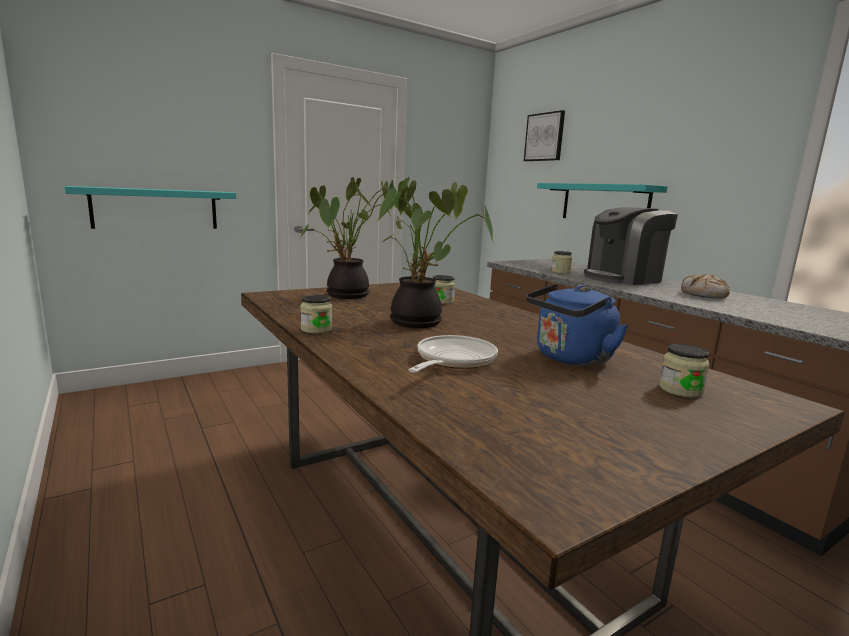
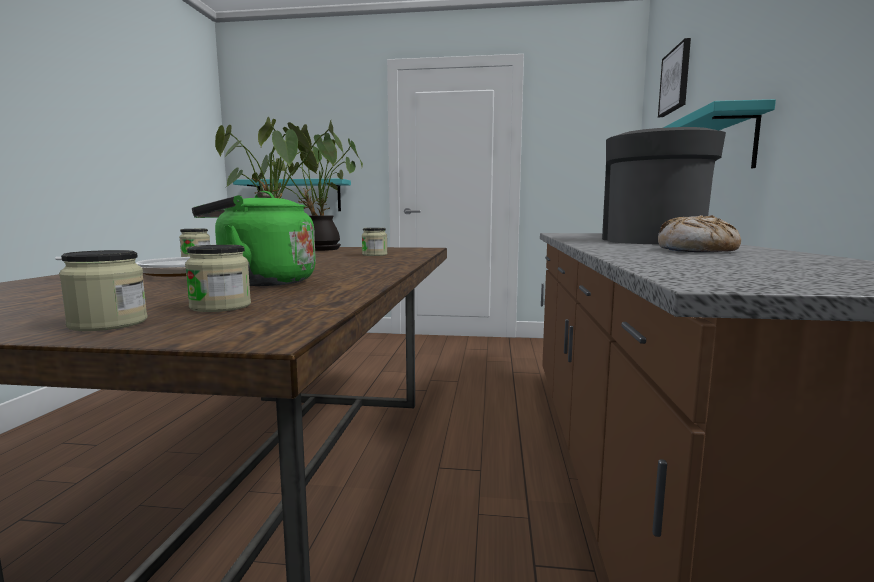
camera: 40 degrees right, 5 degrees down
(560, 272) = (584, 237): jar -> jar (108, 323)
(570, 359) = (261, 282): blue kettle -> green kettle
(623, 278) = (652, 241): coffee machine -> coffee machine turned 90 degrees clockwise

